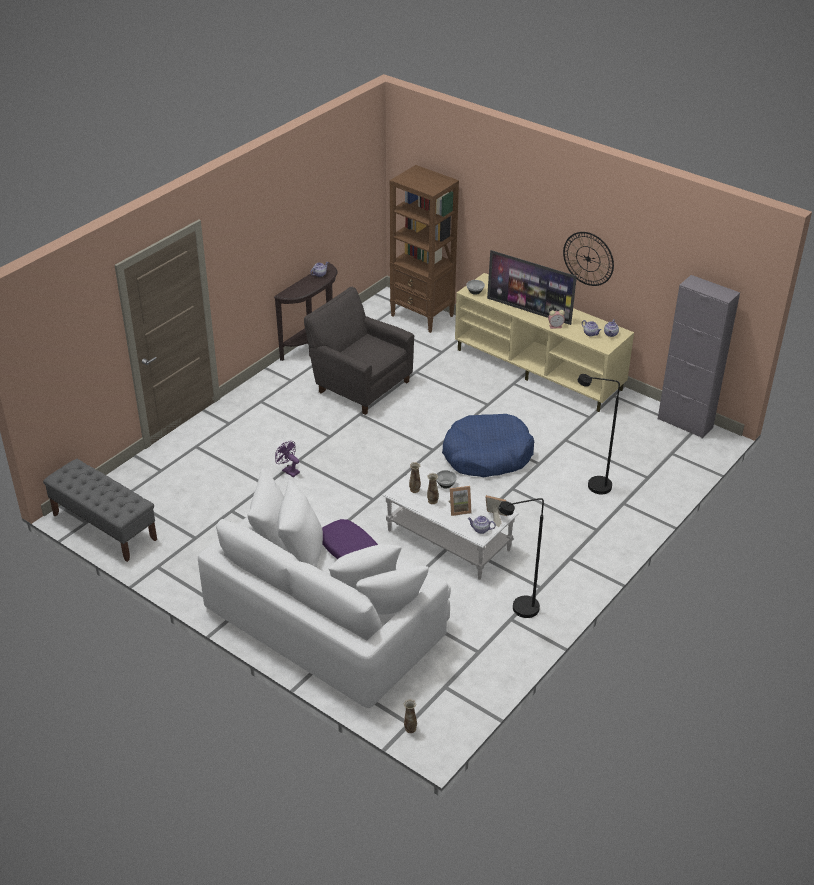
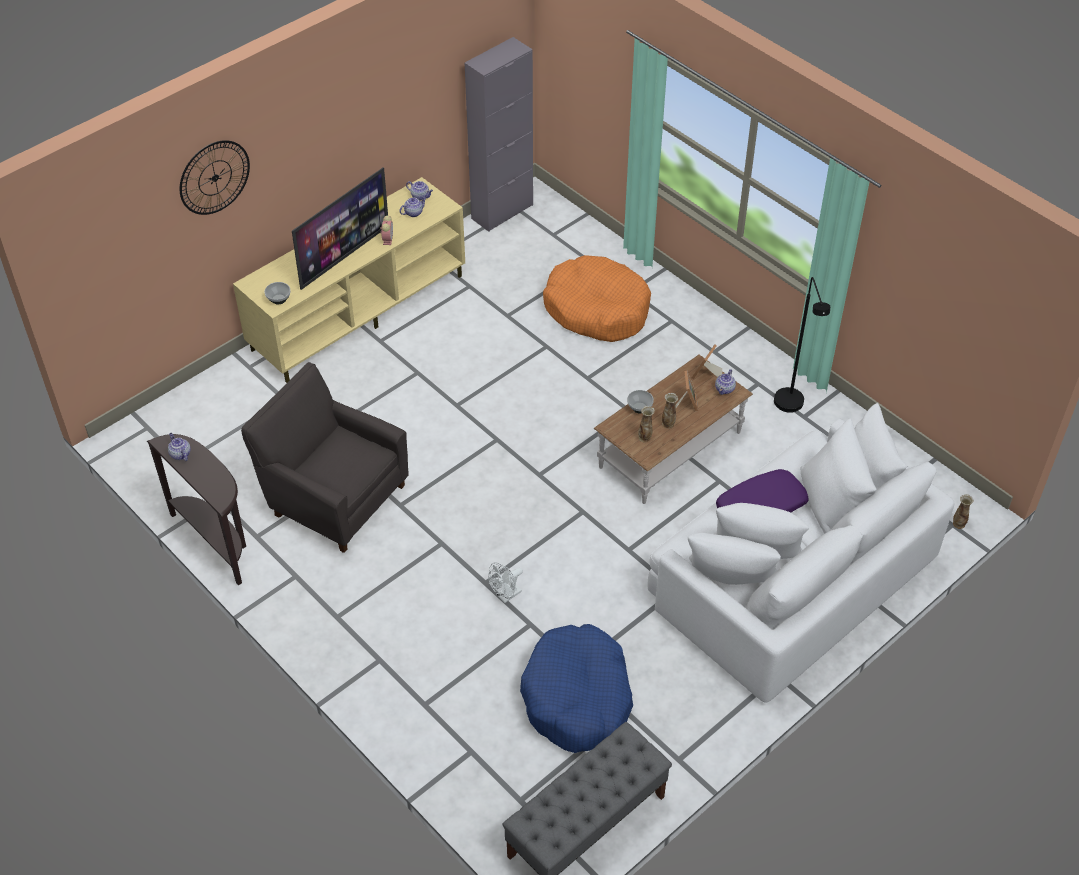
camera: 80 degrees left, 10 degrees up
(288, 471) = (506, 596): purple fan -> white fan
(359, 385) = (333, 497): grey armchair -> grey armchair turned 75 degrees clockwise
(422, 316) = (189, 407): brown bookcase -> none
(448, 540) = (670, 450): white coffee table -> brown coffee table
(487, 455) = (520, 390): blue dog bed -> blue dog bed (577, 698)
(588, 258) = (348, 149): wall clock -> wall clock (214, 177)
(592, 486) = (597, 309): black floor lamp -> orange dog bed

